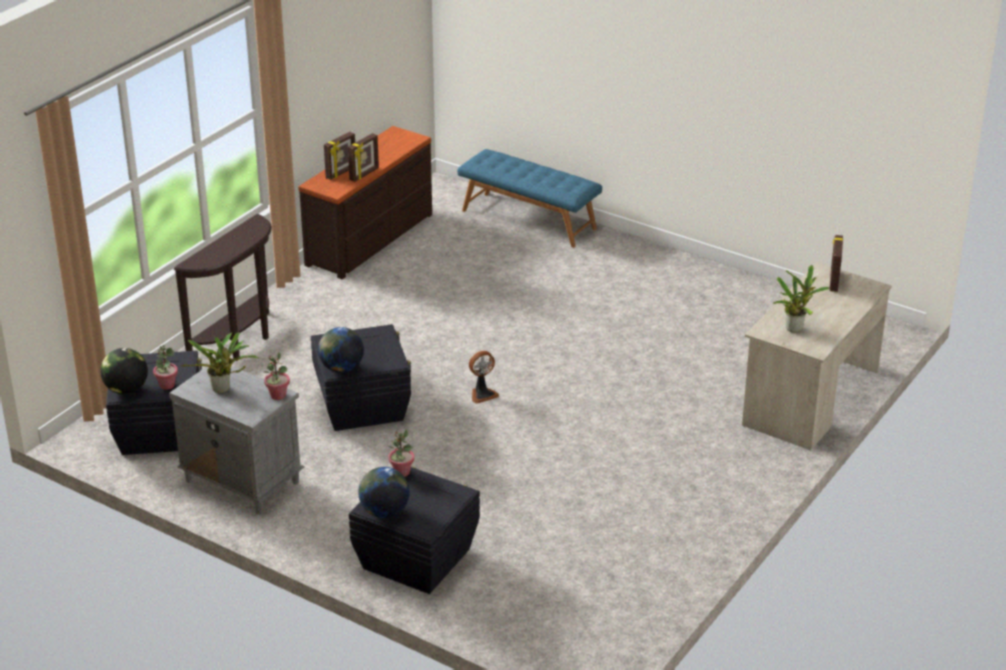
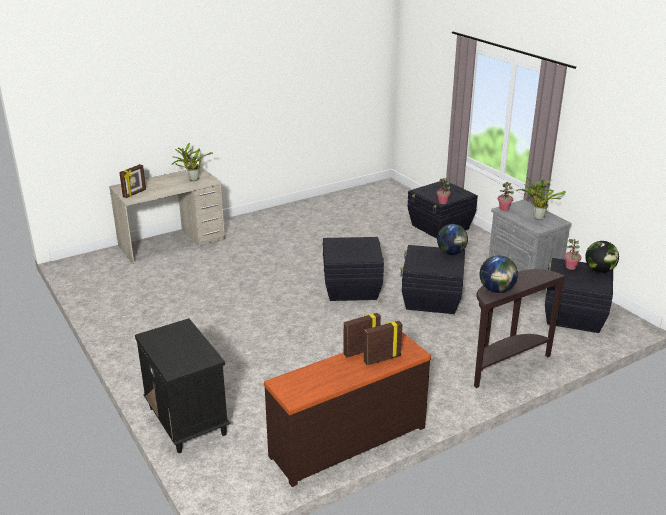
camera: 155 degrees left, 5 degrees down
(384, 511) = (459, 191): globe -> globe (496, 290)
(482, 394) = (351, 288): fan -> black storage box
(529, 219) = (186, 420): blue bench -> black nightstand

